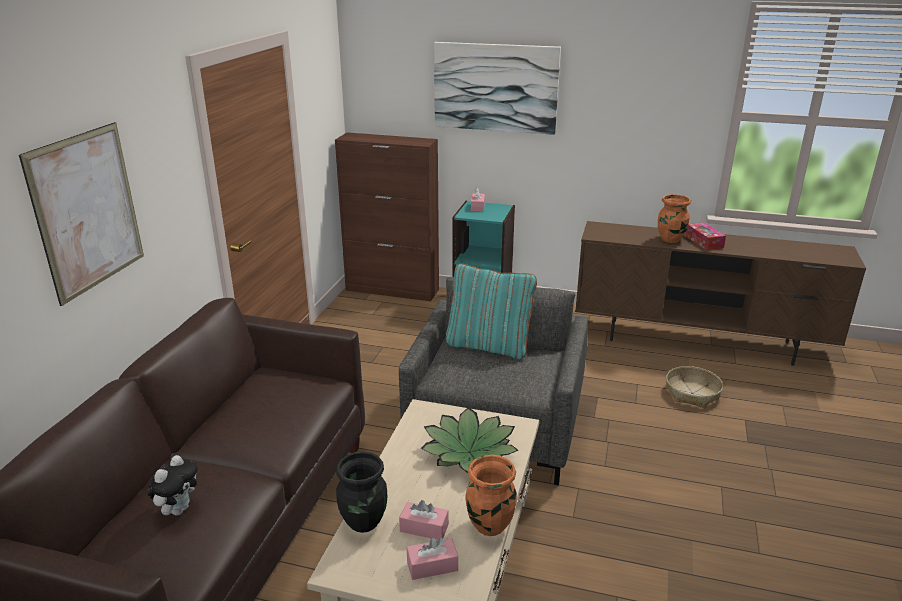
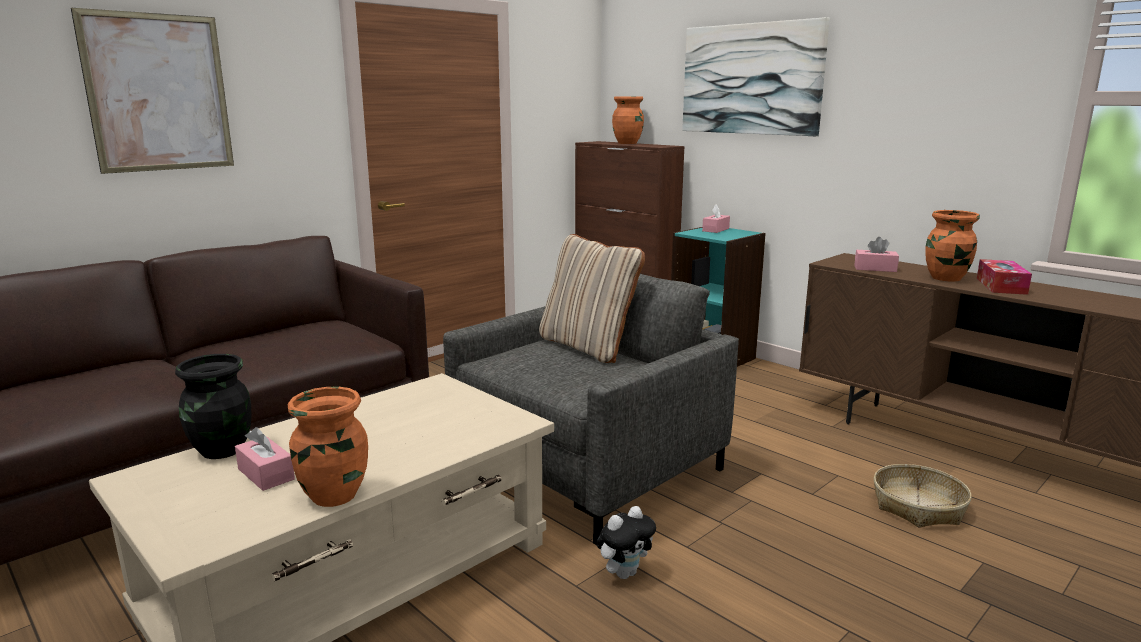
camera: 30 degrees right, 10 degrees down
(178, 509) = (86, 385): plush toy -> plush toy (624, 573)
(383, 137) = (627, 143): none -> orange vase
(432, 566) = (213, 509): pink tissue box -> pink tissue box (875, 268)
(469, 452) = (424, 428): potted plant -> none
(489, 345) = (588, 347): turquoise pillow -> beige pillow

